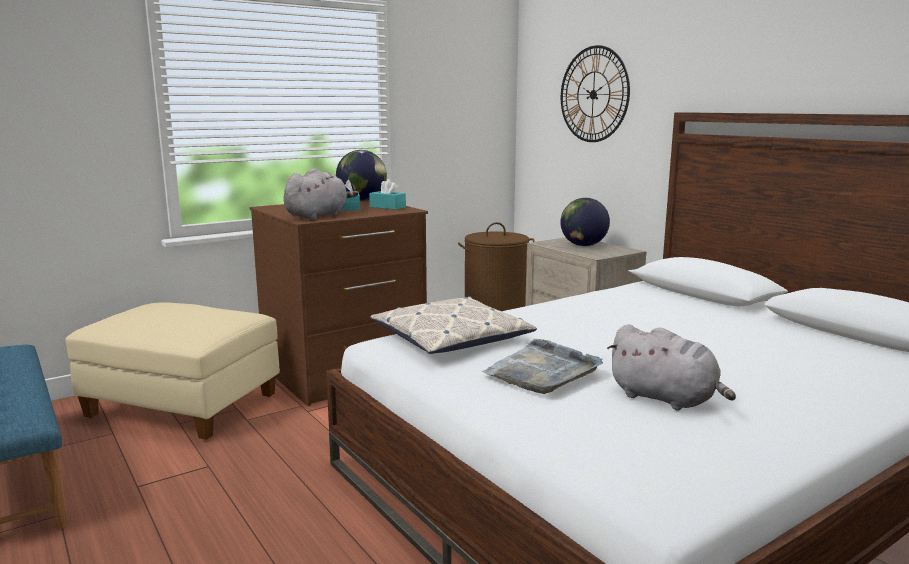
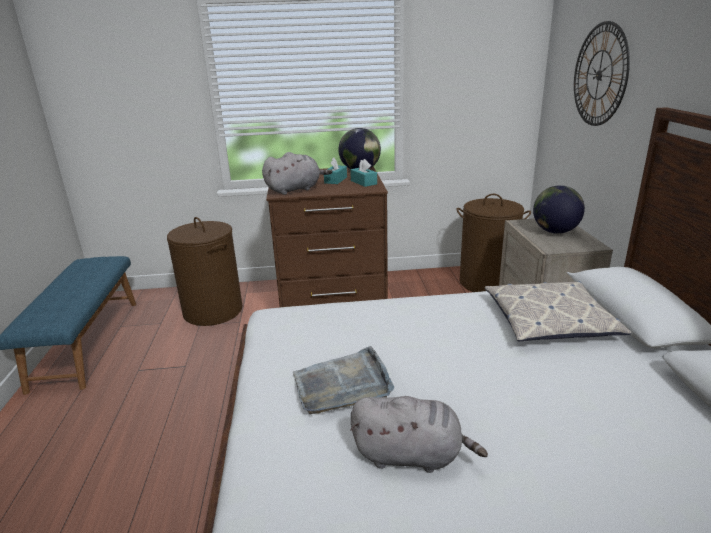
camera: 30 degrees right, 10 degrees up
(184, 406) = (213, 311): beige ottoman -> brown laundry basket
(451, 338) = (324, 323): pillow -> pillow (549, 321)
(666, 399) = (411, 455): grey plush toy -> grey plush toy turned 60 degrees counterclockwise

